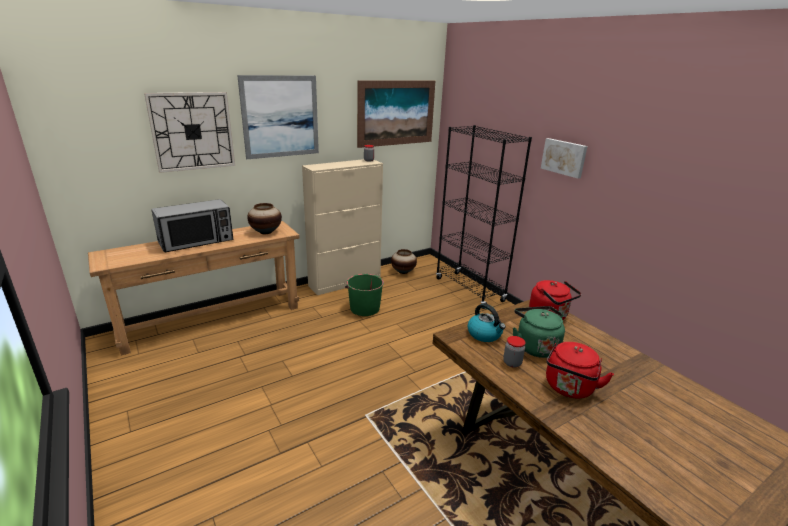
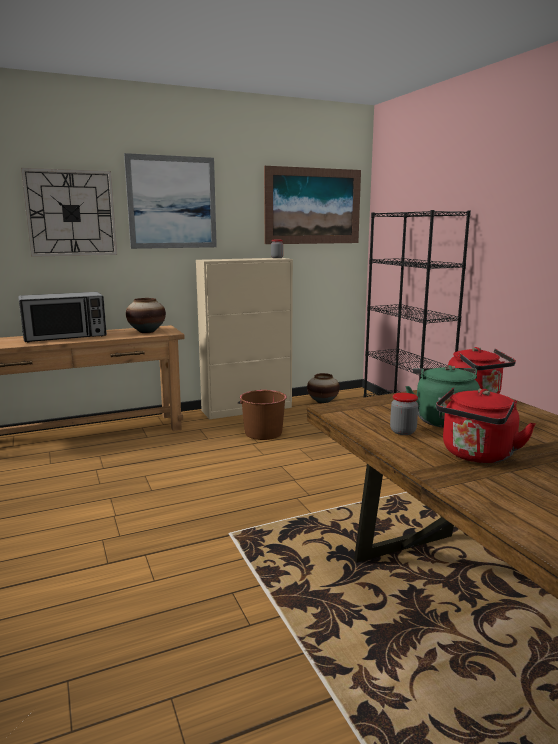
camera: 10 degrees right, 10 degrees down
(364, 308) = (263, 433): green bucket -> brown bucket
(485, 334) = (376, 408): kettle -> none
(564, 157) = (511, 227): picture -> none

